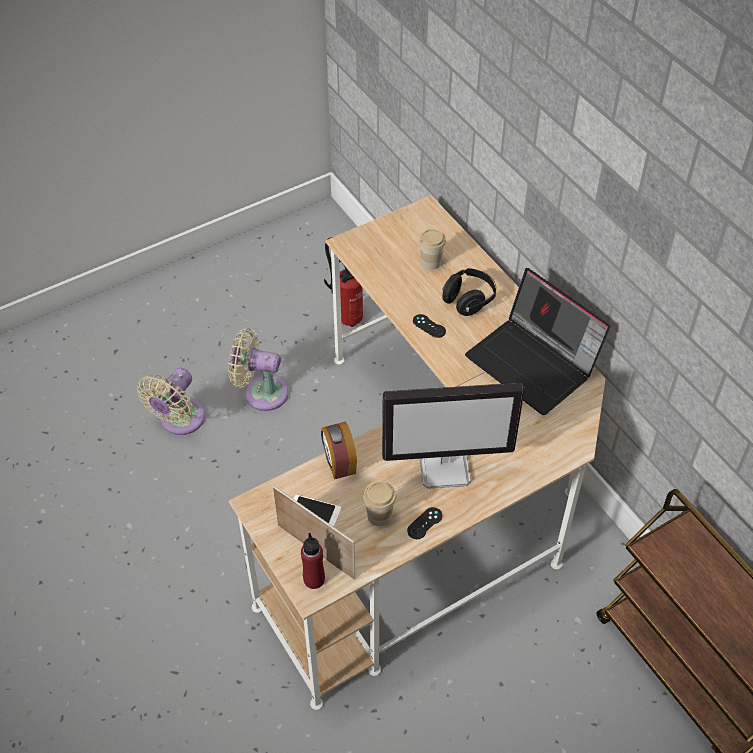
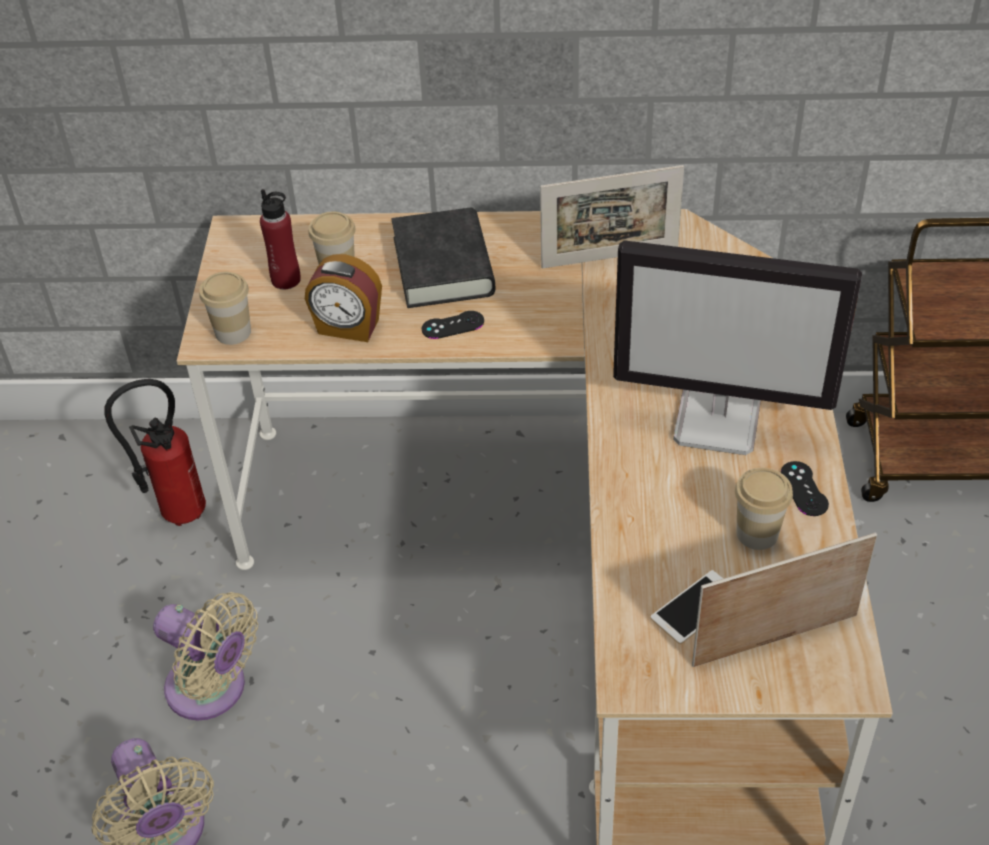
camera: 55 degrees left, 5 degrees down
(261, 392) = (212, 690): beige fan -> beige fan turned 105 degrees counterclockwise
(314, 579) = (827, 666): red bottle -> red bottle (286, 280)
(339, 463) = (626, 537): alarm clock -> alarm clock (348, 327)
(358, 248) = (233, 332): none -> cup
(445, 467) = (719, 422): monitor -> monitor turned 75 degrees clockwise
(468, 300) = (443, 266): black headphones -> black book
(534, 364) = (609, 257): laptop -> picture frame

